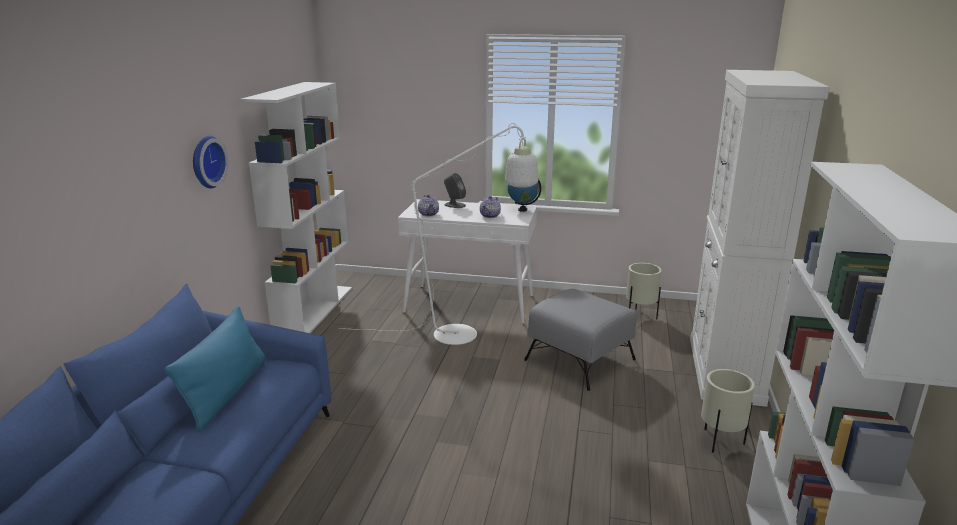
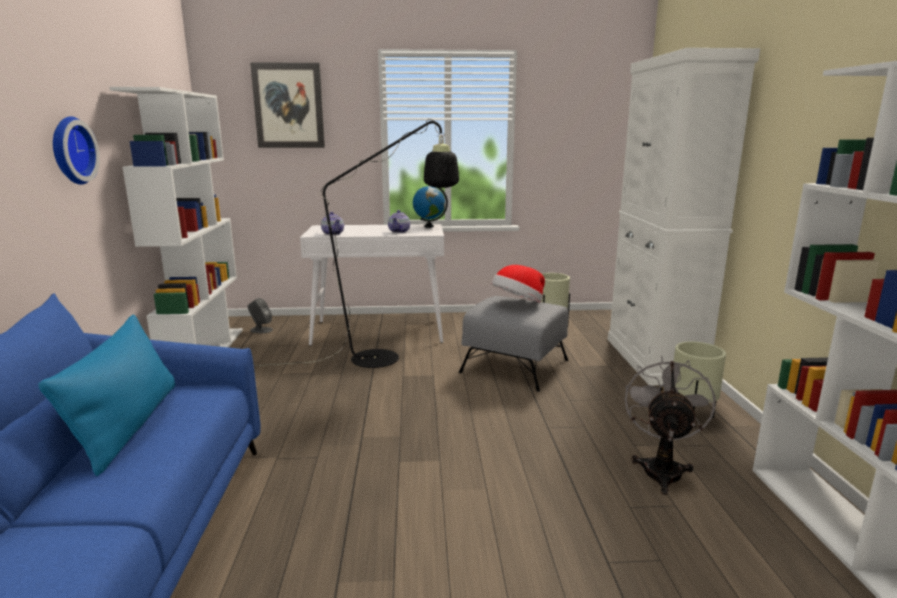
camera: 15 degrees left, 5 degrees down
(402, 86) = (288, 106): none -> picture
(454, 205) = (356, 227): grey speaker -> grey speaker (261, 330)
(467, 334) = (388, 357): white floor lamp -> black floor lamp
(585, 303) = (518, 304): none -> hat
(660, 487) = (661, 468): none -> grey fan

